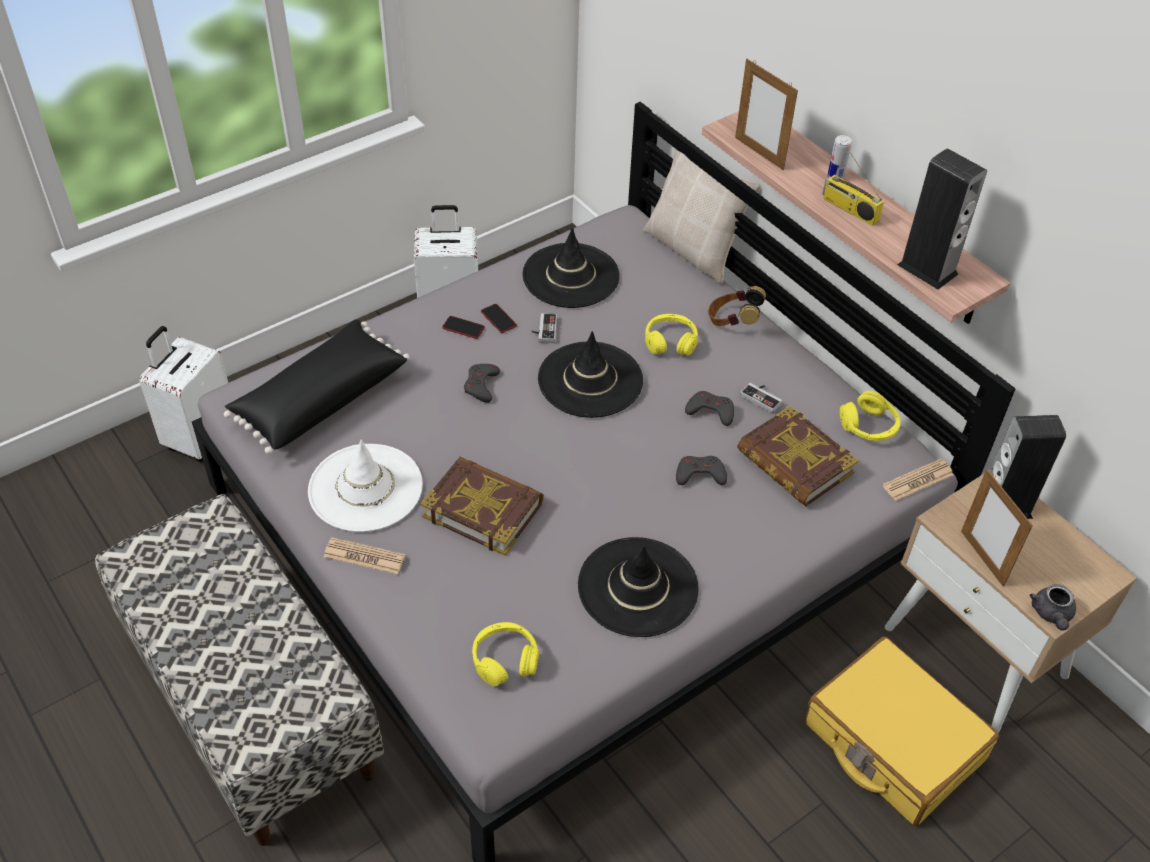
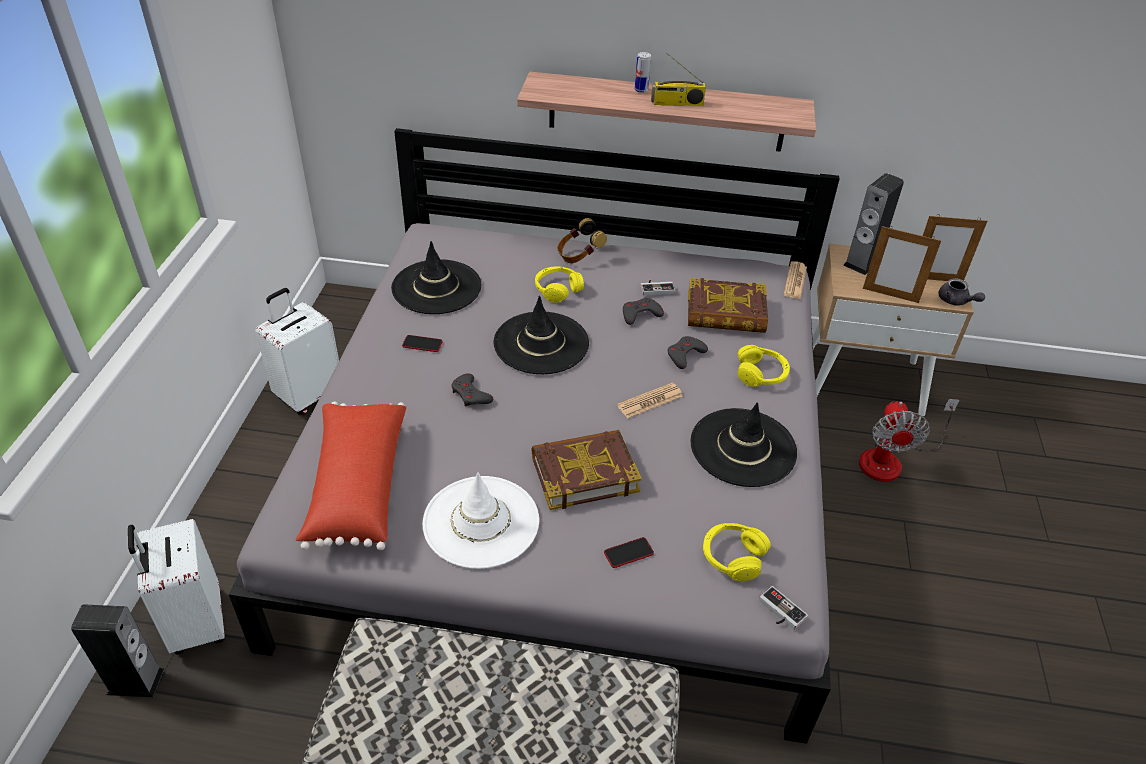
camera: 45 degrees left, 5 degrees down
(320, 399) = (356, 486): black pillow -> red pillow
(364, 556) = (547, 569): newspaper -> newspaper (650, 401)
(463, 328) = (404, 365): phone -> phone (628, 553)
(543, 330) = (465, 332): game controller -> game controller (779, 612)
(693, 250) = (496, 227): beige pillow -> none
(759, 153) = (577, 97): picture frame -> picture frame (935, 279)
(869, 426) = (732, 268): yellow headphones -> yellow headphones (761, 374)
(892, 742) = (891, 459): yellow suitcase -> fan
(927, 269) = (766, 113): speaker -> speaker (135, 681)

